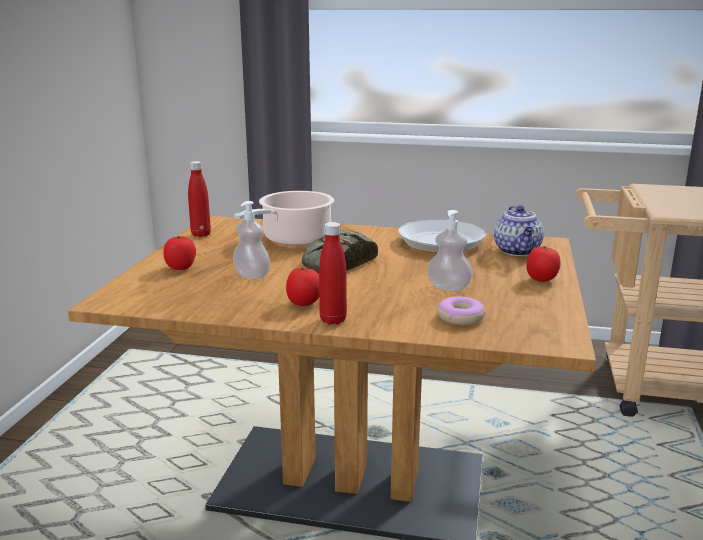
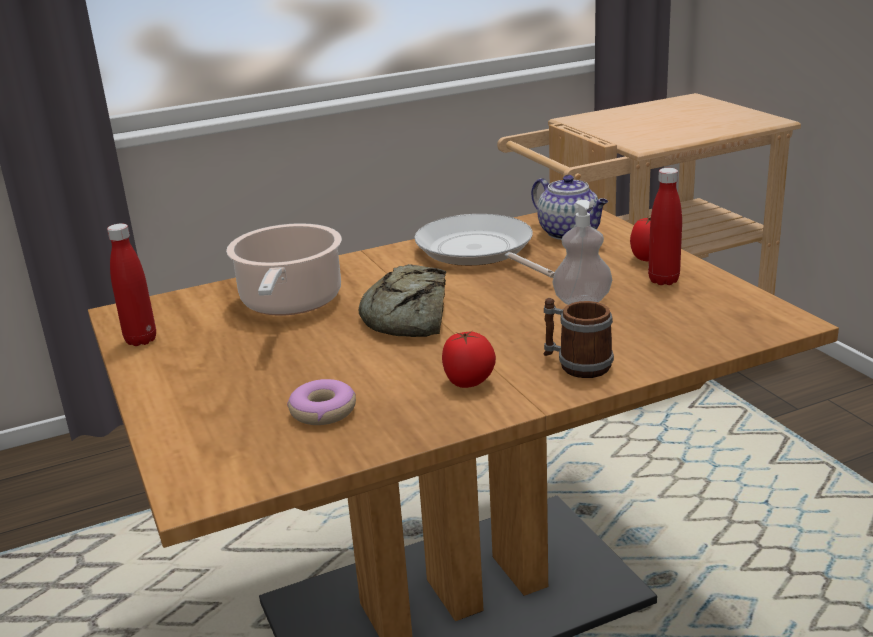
camera: 35 degrees left, 5 degrees up
(181, 268) = (211, 398): tomato -> none
(252, 275) = (333, 372): soap dispenser -> none
(333, 320) = (539, 389): red bottle -> red bottle (663, 280)
(377, 316) = (576, 364): none -> mug
(460, 317) = (656, 331): donut -> donut (323, 411)

